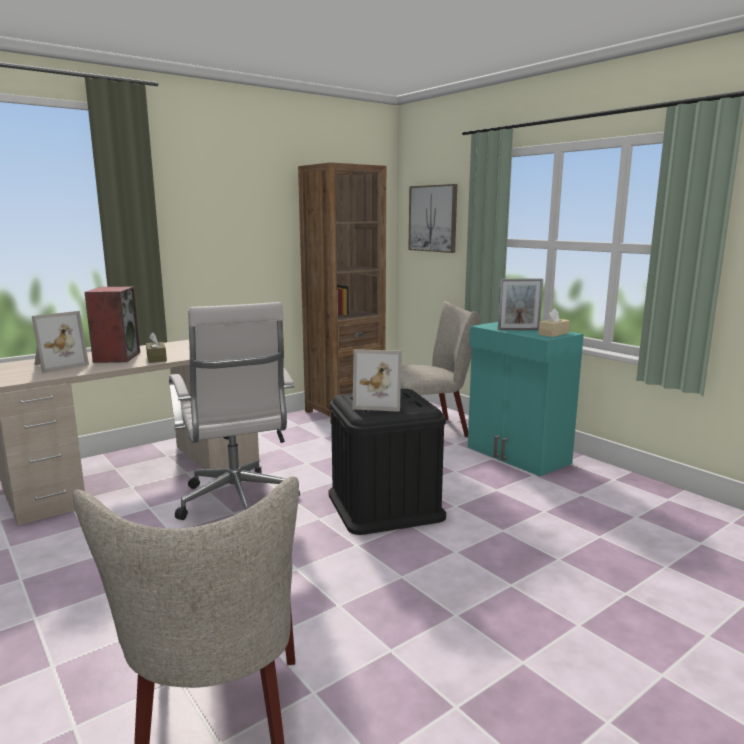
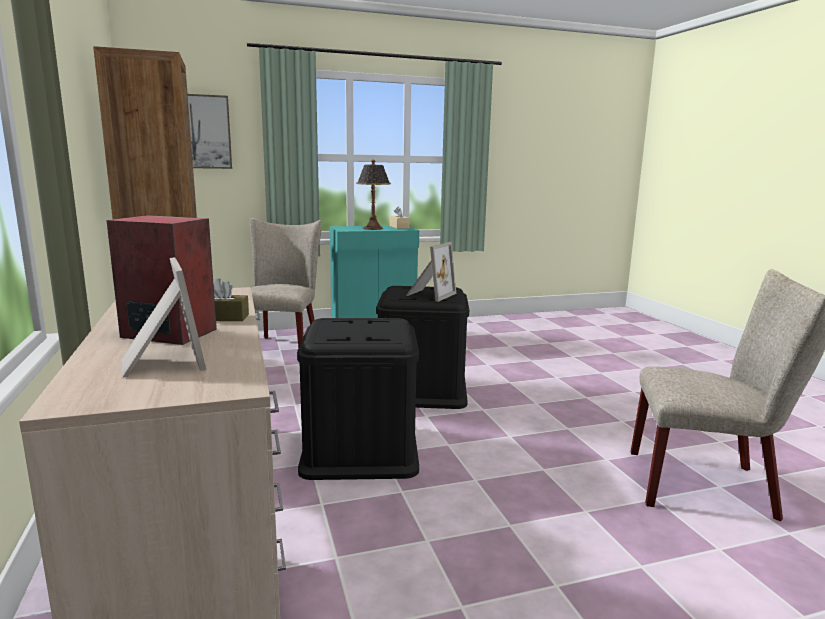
camera: 70 degrees left, 0 degrees up
(237, 503) = (360, 449): white office chair -> black storage box
(518, 330) = (373, 228): picture frame -> table lamp

